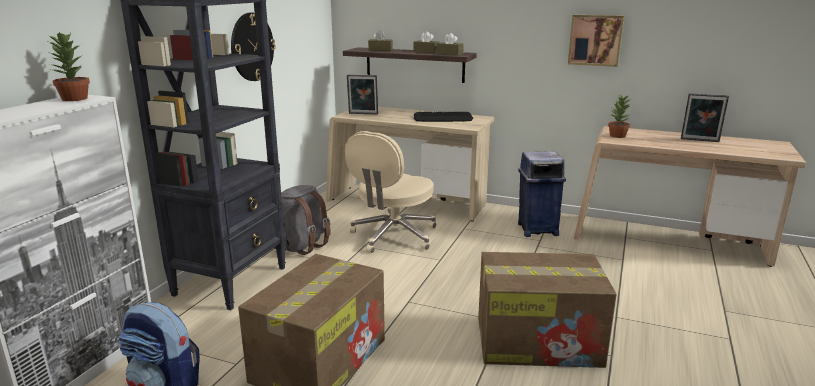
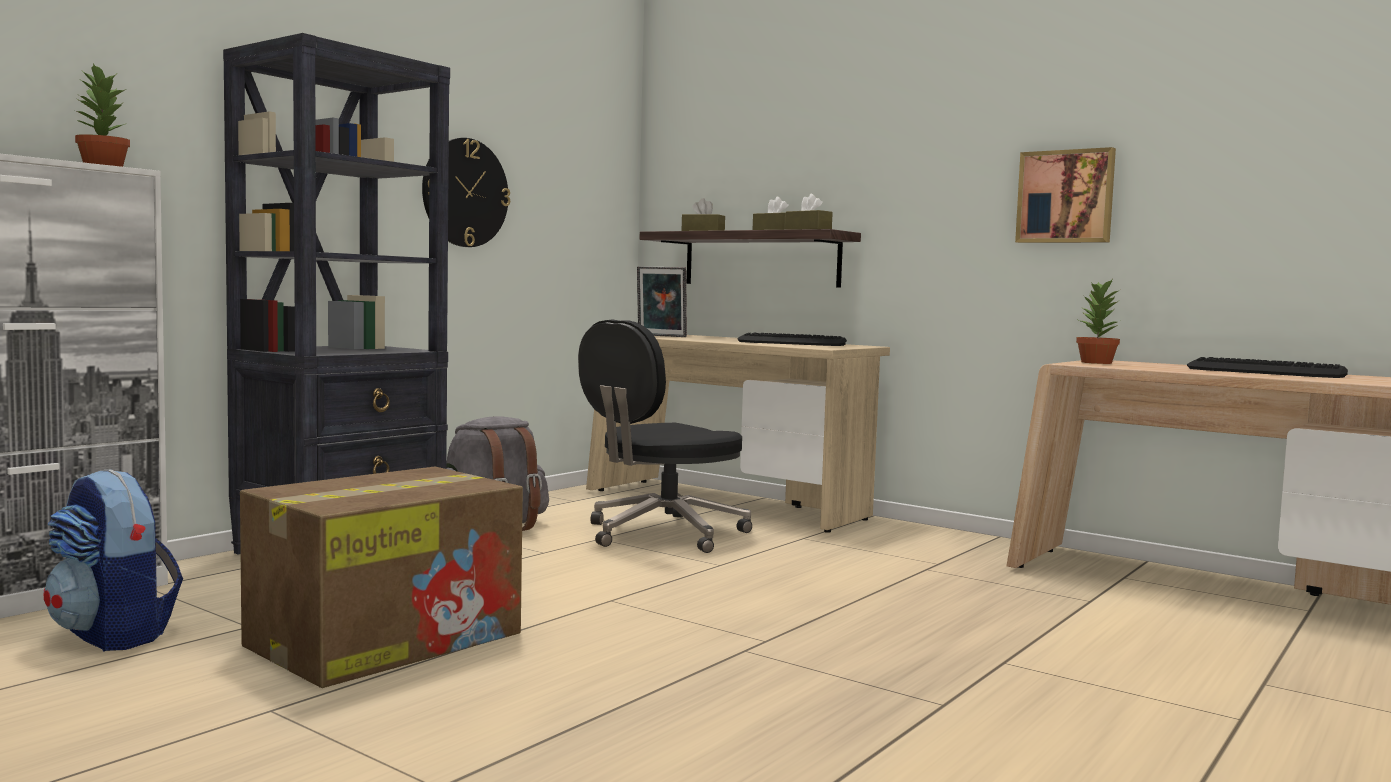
camera: 15 degrees right, 15 degrees down
(393, 236) = (662, 534): beige office chair -> black office chair
(536, 229) = (944, 552): blue trash can -> none
(539, 341) = (811, 670): cardboard box -> none
(699, 140) = (1265, 372): picture frame -> keyboard

